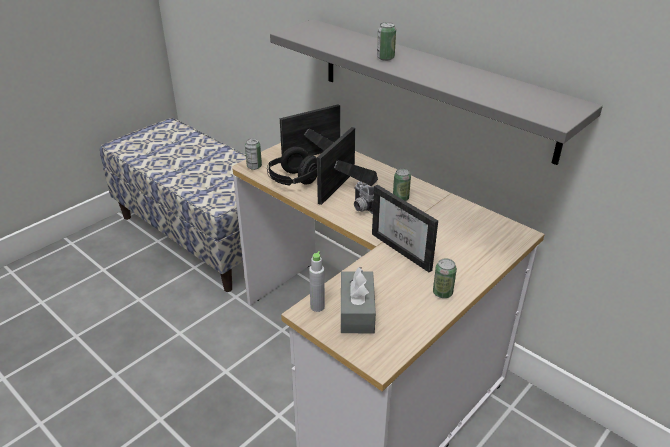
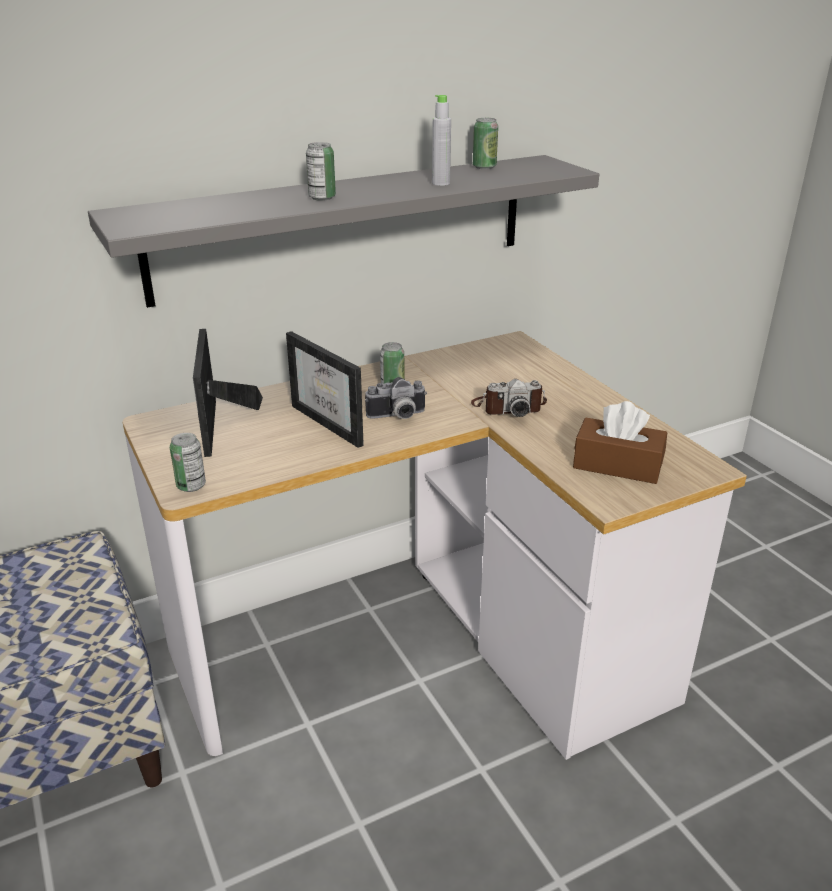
camera: 70 degrees left, 5 degrees down
(293, 181) = (274, 457): black headphones -> none
(317, 306) = (600, 491): grey bottle -> grey bottle (441, 183)
(357, 311) = (617, 465): grey tissue box -> brown tissue box
(407, 249) = (508, 407): picture frame -> camera
(442, 293) = (601, 406): can -> can (484, 167)

